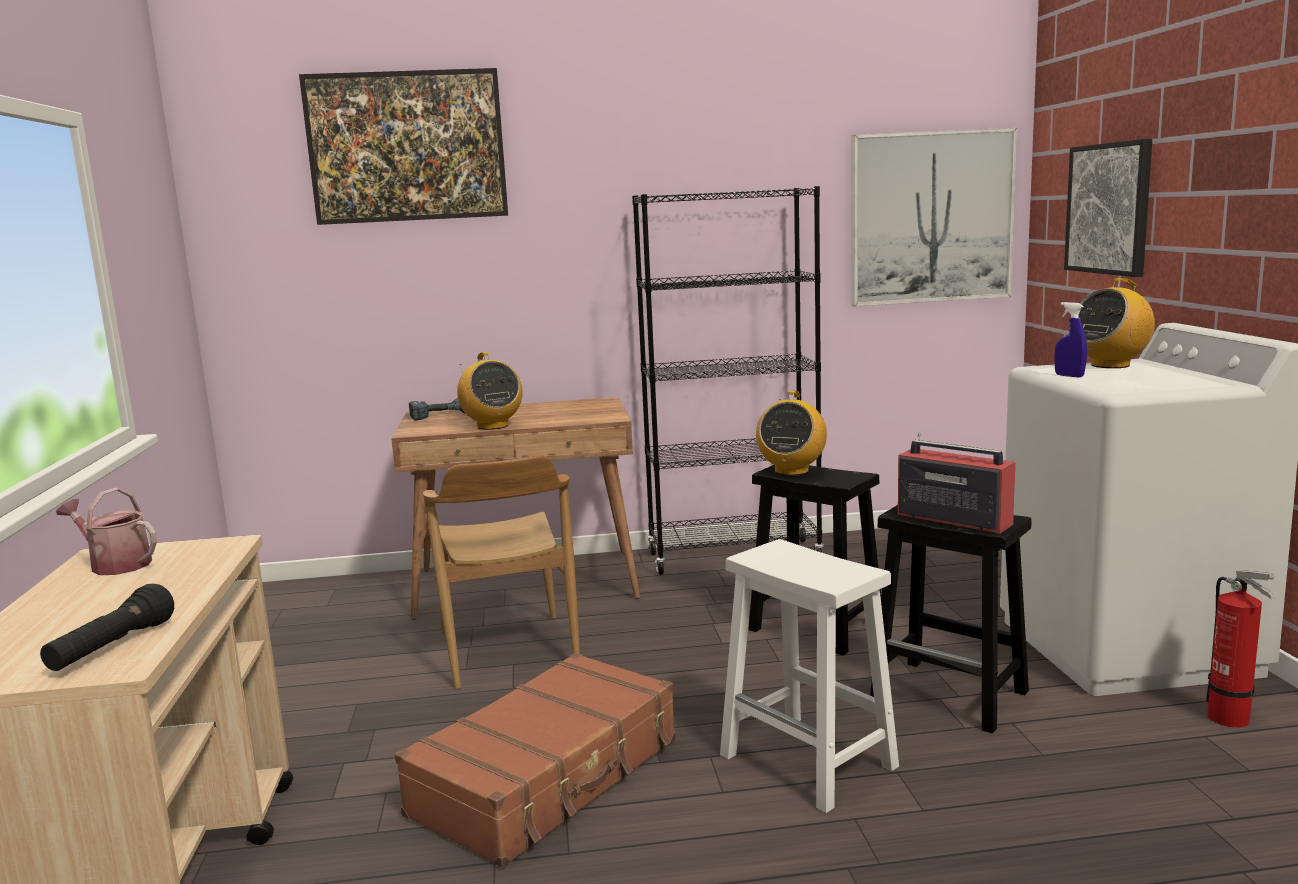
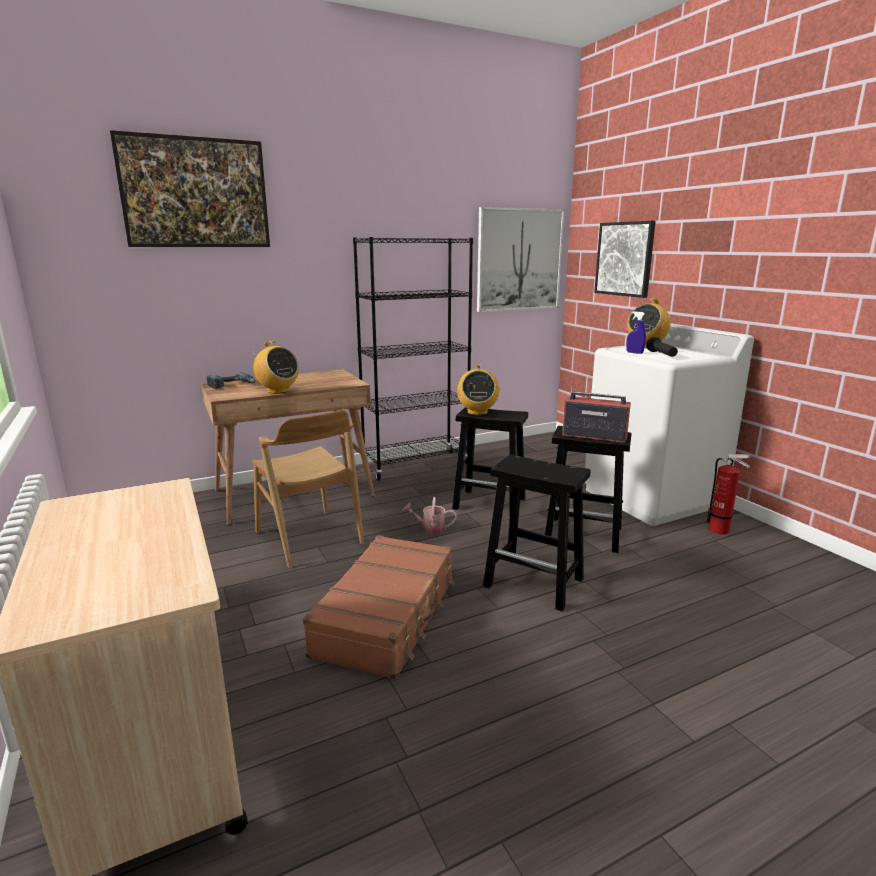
camera: 20 degrees left, 5 degrees up
(112, 648) = (162, 578): black flashlight -> black flashlight (661, 355)
(115, 564) = (88, 511): watering can -> watering can (430, 529)
(810, 762) = (535, 583): white stool -> black stool

